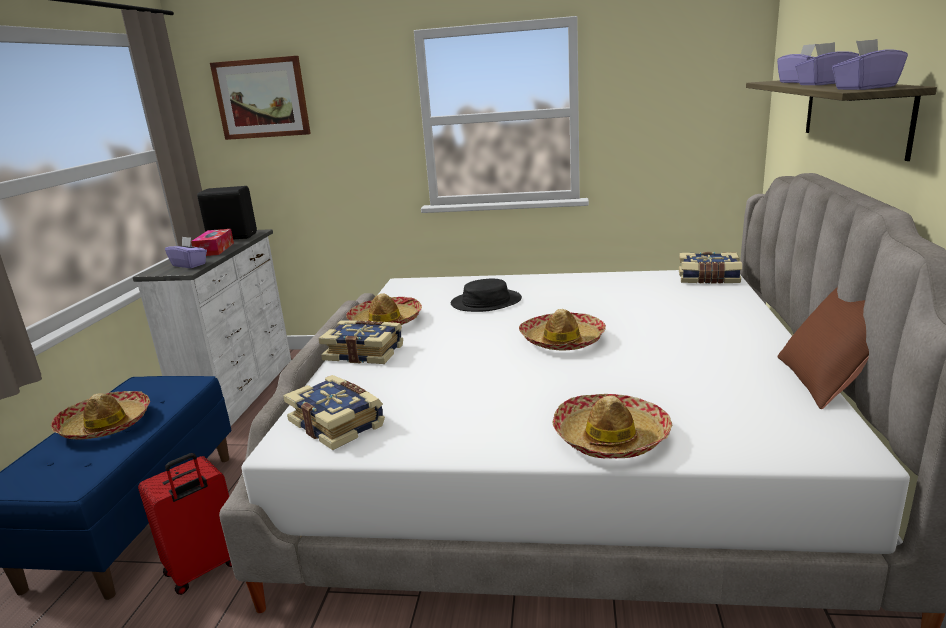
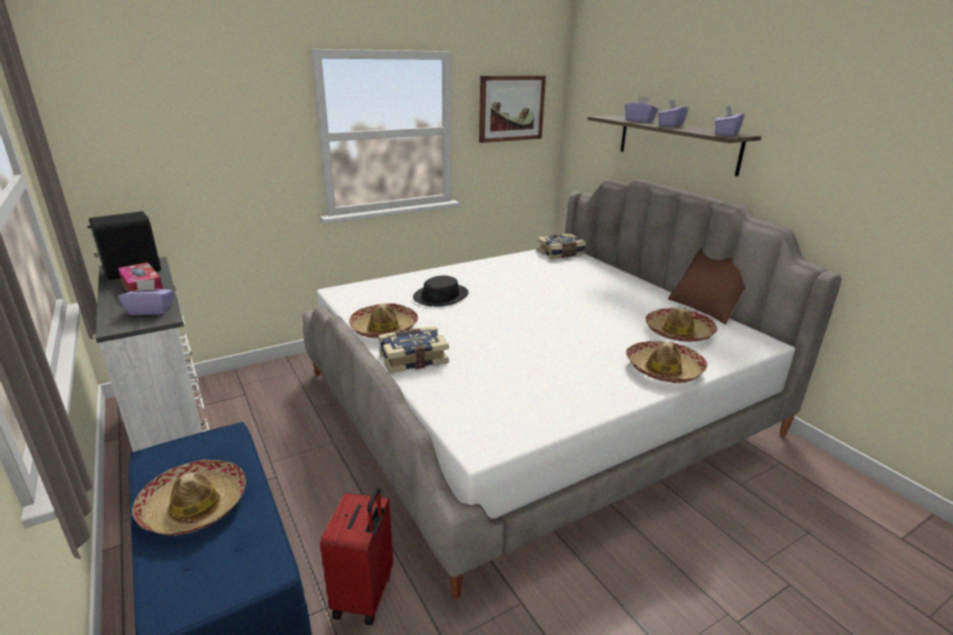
camera: 40 degrees left, 5 degrees up
(262, 98) = (133, 109): picture -> picture (511, 108)
(338, 423) = (491, 417): book -> none
(562, 340) = (541, 314): hat -> hat (678, 332)

